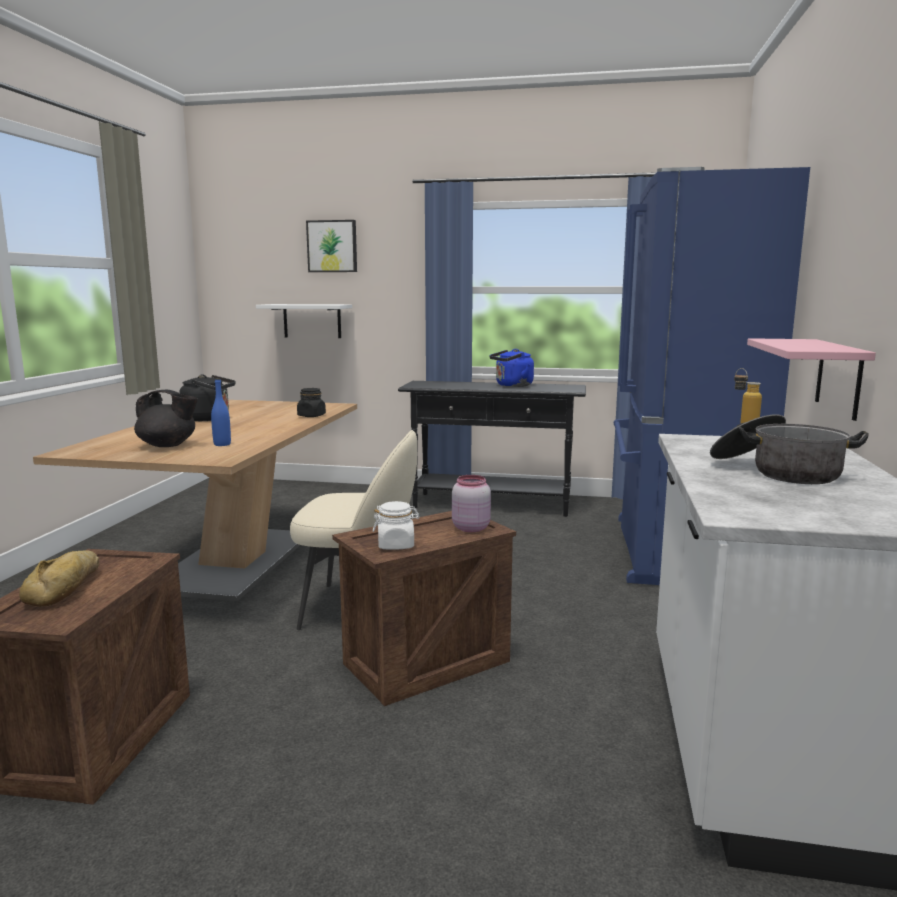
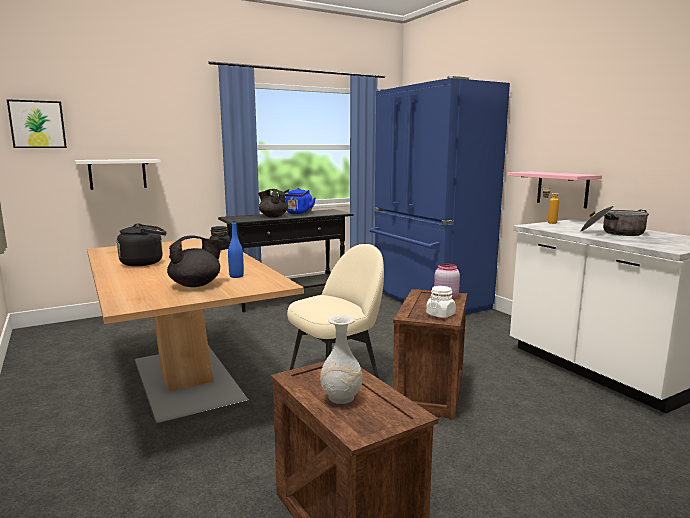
camera: 40 degrees left, 0 degrees up
(66, 586) = (341, 397): bread -> white vase
(332, 246) = (134, 110): picture -> picture (37, 124)
(467, 386) = (273, 216): none -> black teapot

